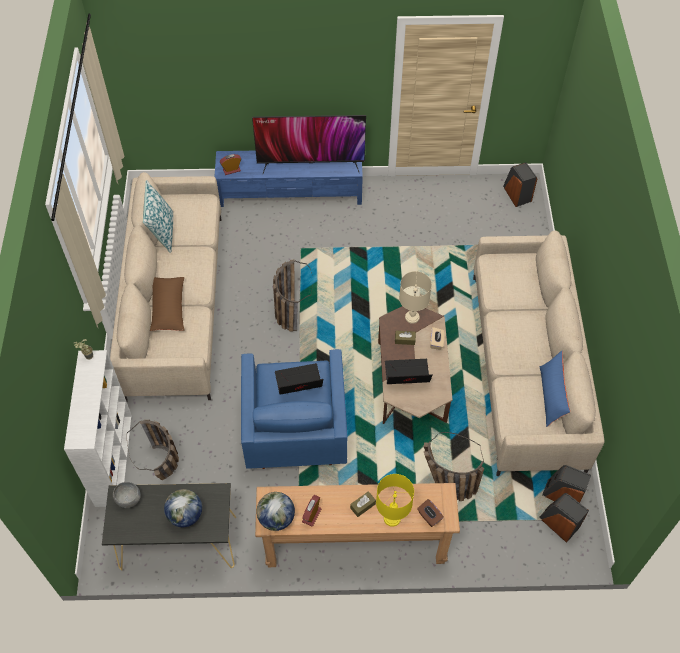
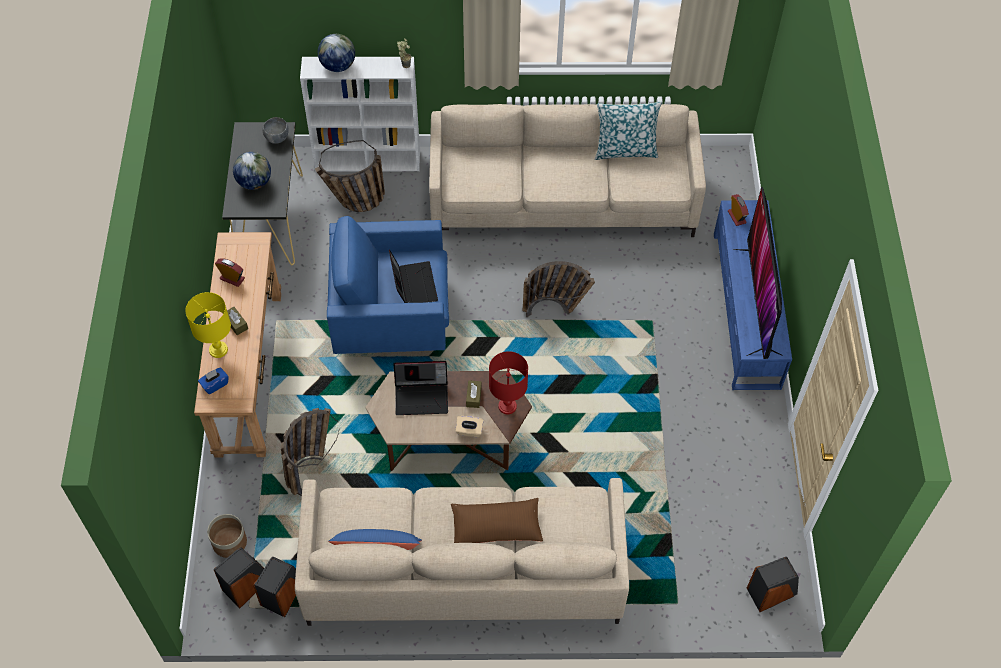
camera: 90 degrees right, 0 degrees up
(168, 307) = (517, 162): brown pillow -> brown pillow (496, 527)
(276, 518) = (233, 249): globe -> globe (338, 66)
(406, 375) = (422, 396): laptop -> laptop turned 90 degrees clockwise
(412, 317) = (507, 406): beige table lamp -> red table lamp
(429, 516) = (215, 384): brown tissue box -> blue tissue box
(523, 541) = (230, 542): none -> planter

